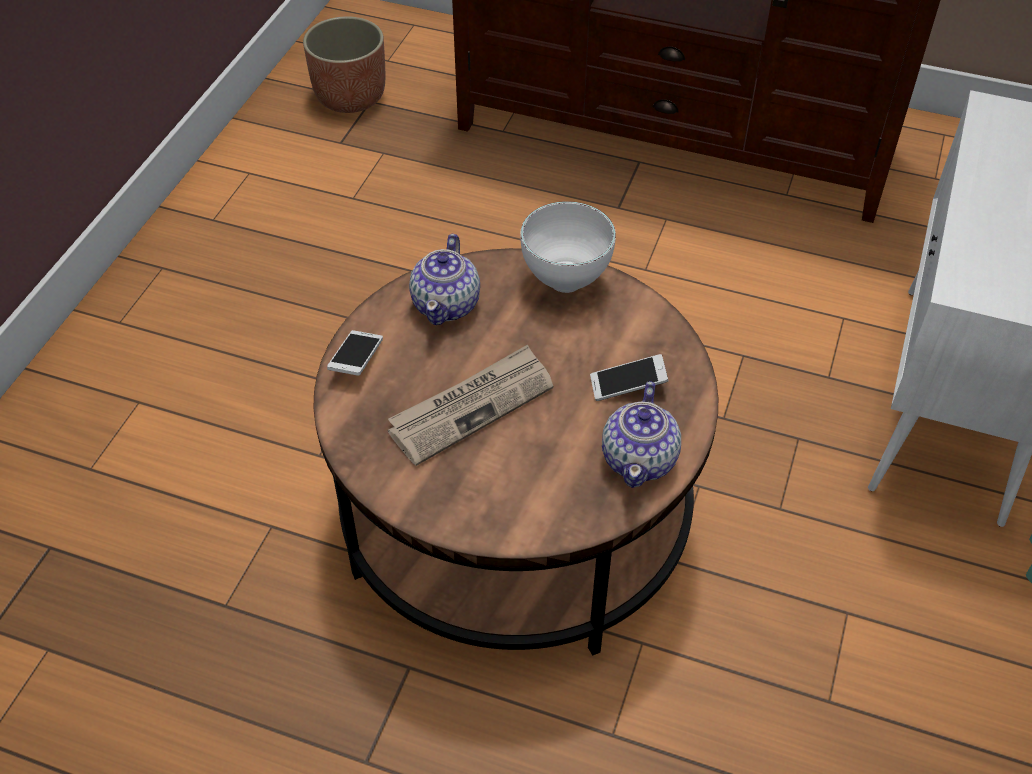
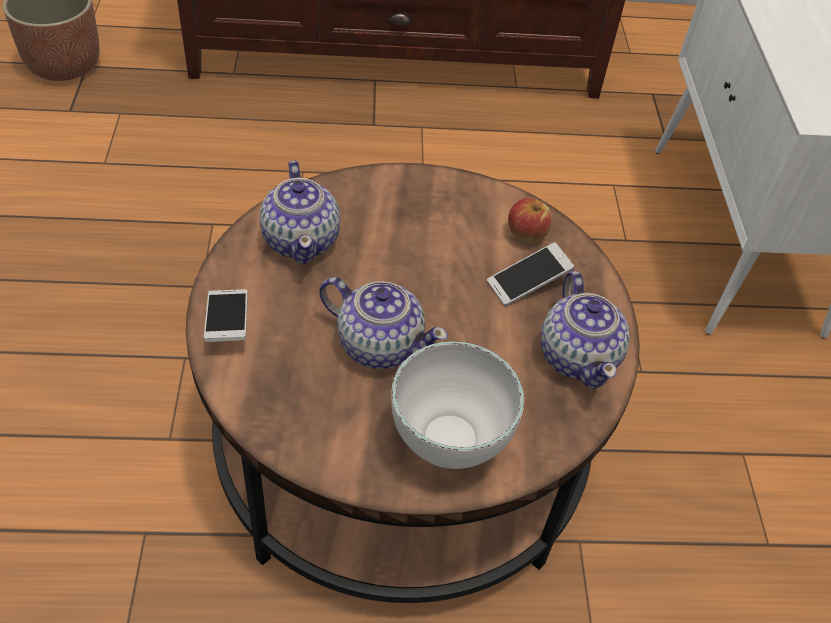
camera: 25 degrees left, 0 degrees up
(471, 406) = (379, 344): newspaper -> teapot
(568, 282) = (417, 191): white bowl -> white bowl (452, 444)
(649, 342) = (526, 233): none -> apple

